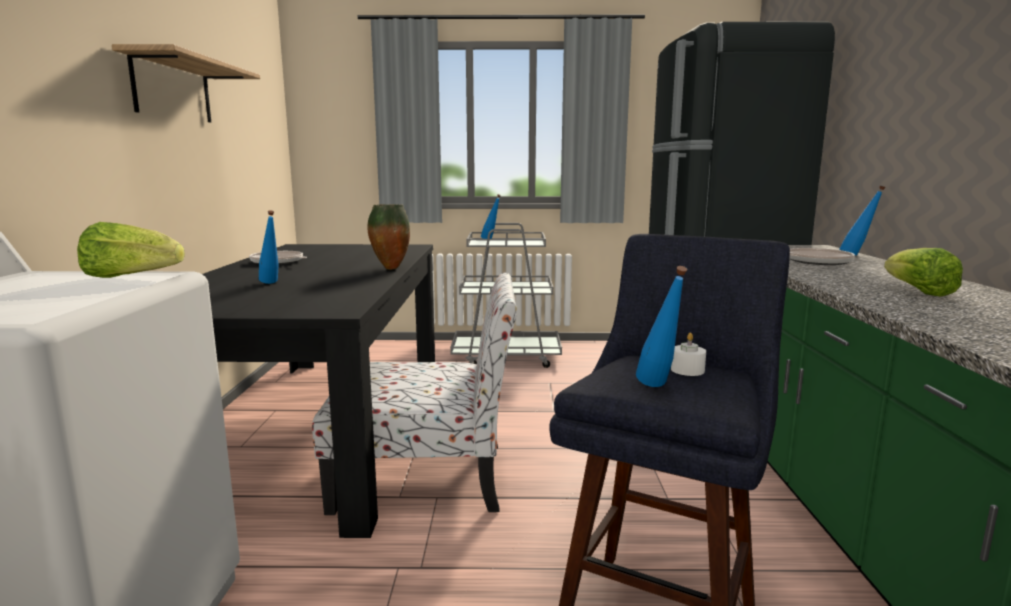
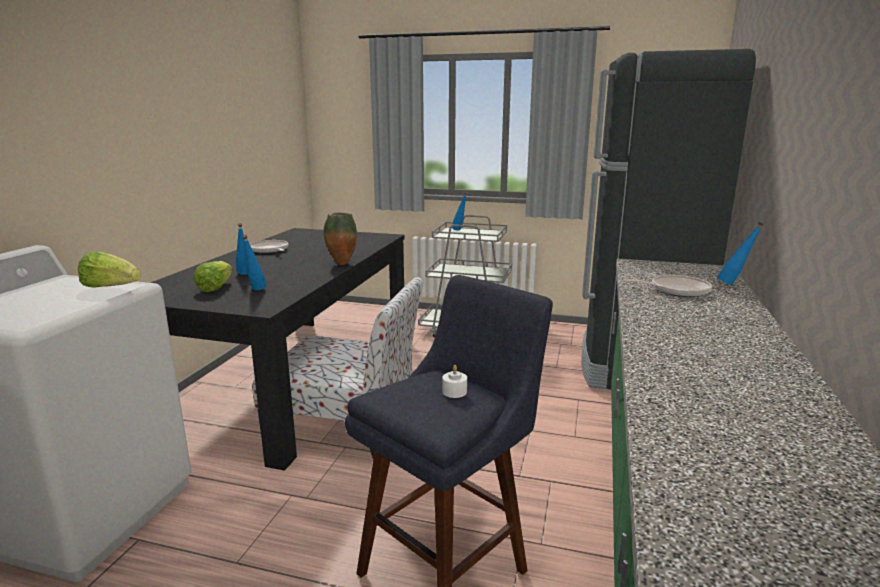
camera: 15 degrees right, 5 degrees up
(173, 90) = (193, 121): shelf -> none
(659, 388) = (413, 406): blue bottle -> blue bottle (256, 291)
(918, 291) = (705, 340): lettuce -> lettuce (215, 287)

